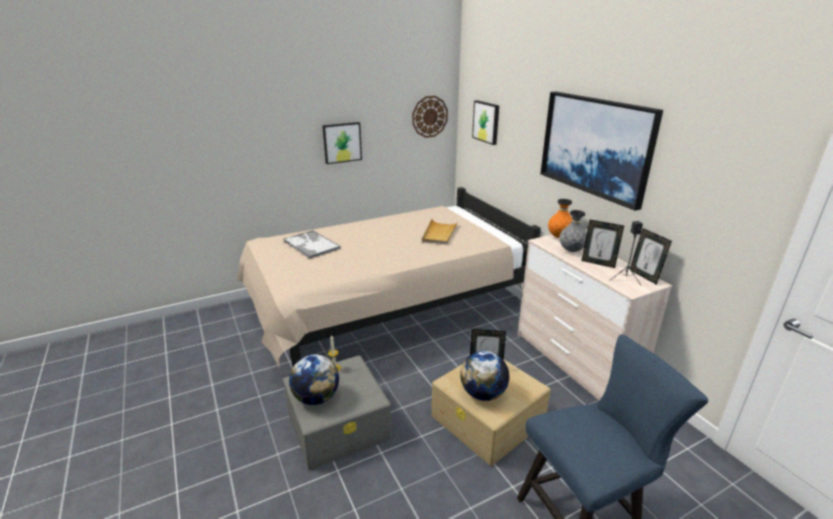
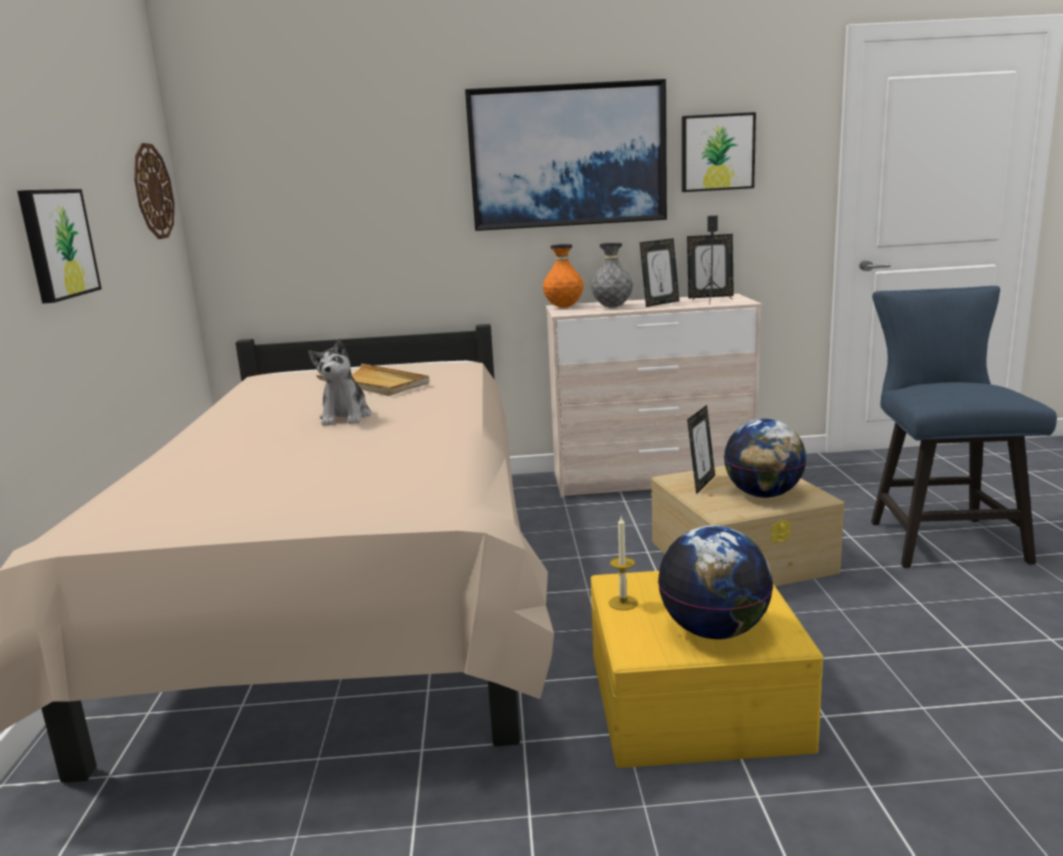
camera: 65 degrees left, 10 degrees down
(311, 244) = (231, 475): tray -> none
(339, 424) = (694, 698): grey storage box -> yellow storage box
(386, 242) = (345, 417): none -> plush toy
(486, 122) = (289, 183): picture -> picture (717, 152)

